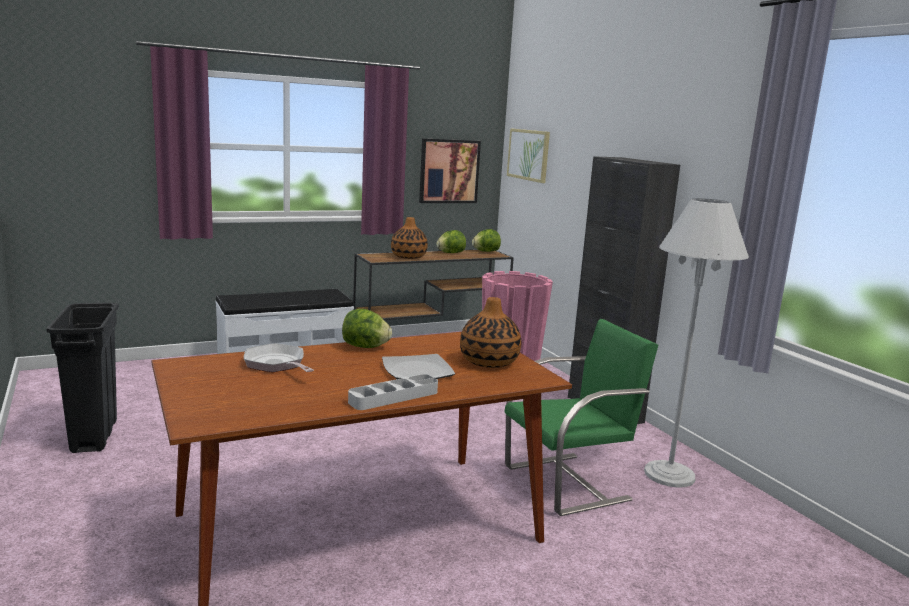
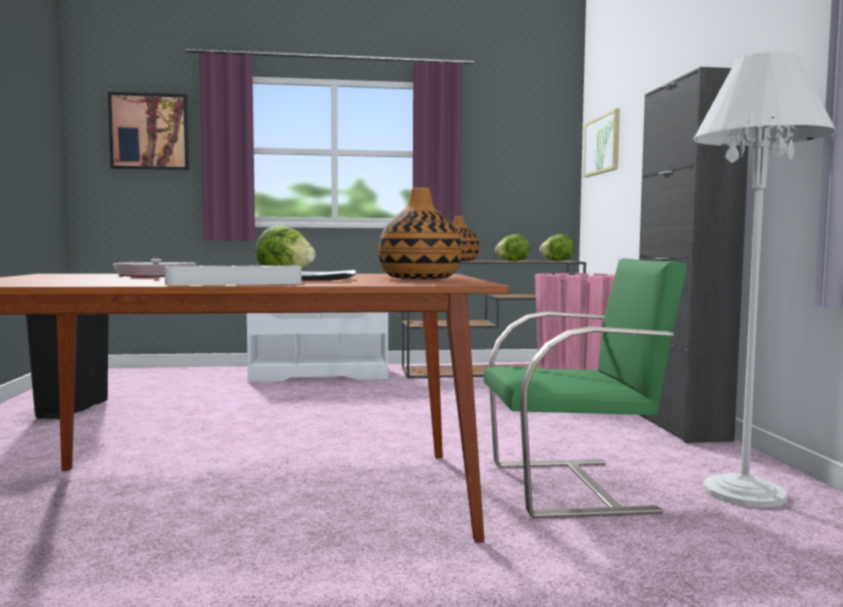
camera: 20 degrees right, 10 degrees down
(449, 171) = (516, 176): picture -> picture (150, 132)

